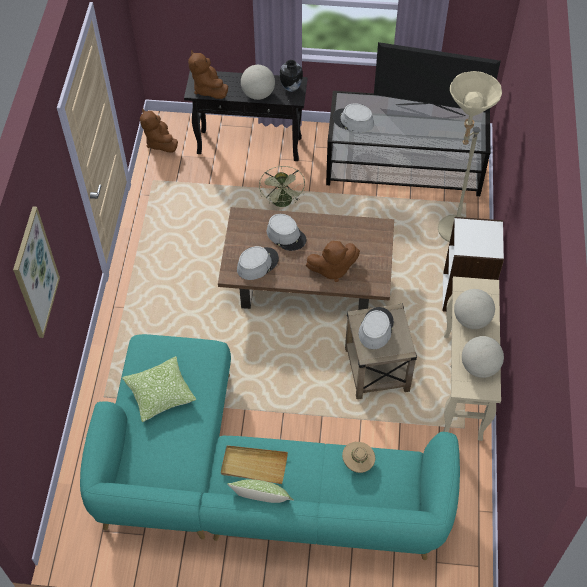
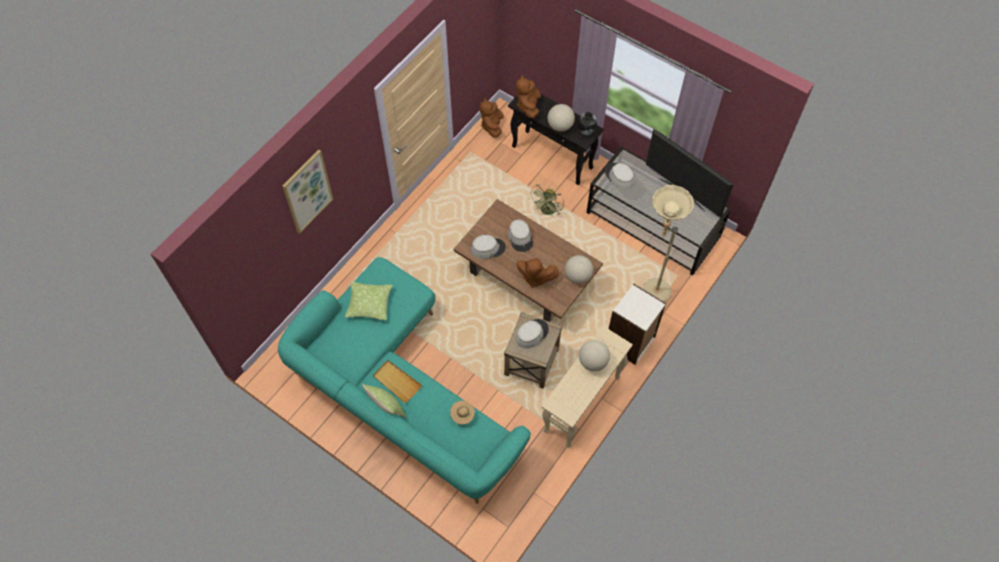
camera: 30 degrees right, 5 degrees up
(479, 367) = (574, 396): globe -> globe (577, 276)

